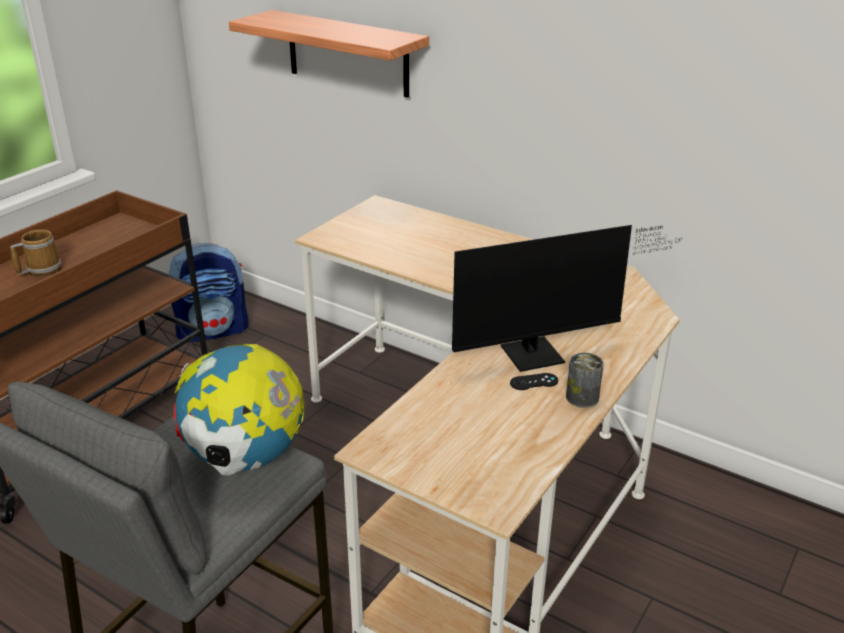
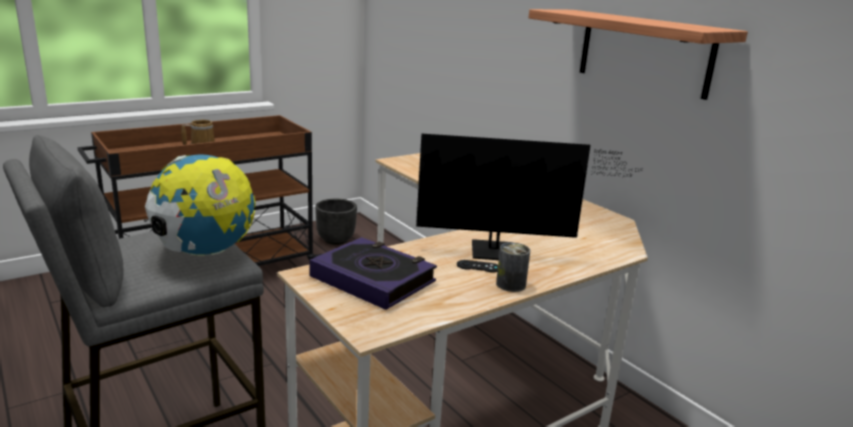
camera: 20 degrees right, 10 degrees down
(213, 330) = (336, 240): backpack -> black planter
(347, 53) = (454, 36): shelf -> shelf (644, 52)
(444, 434) = (373, 279): none -> book

